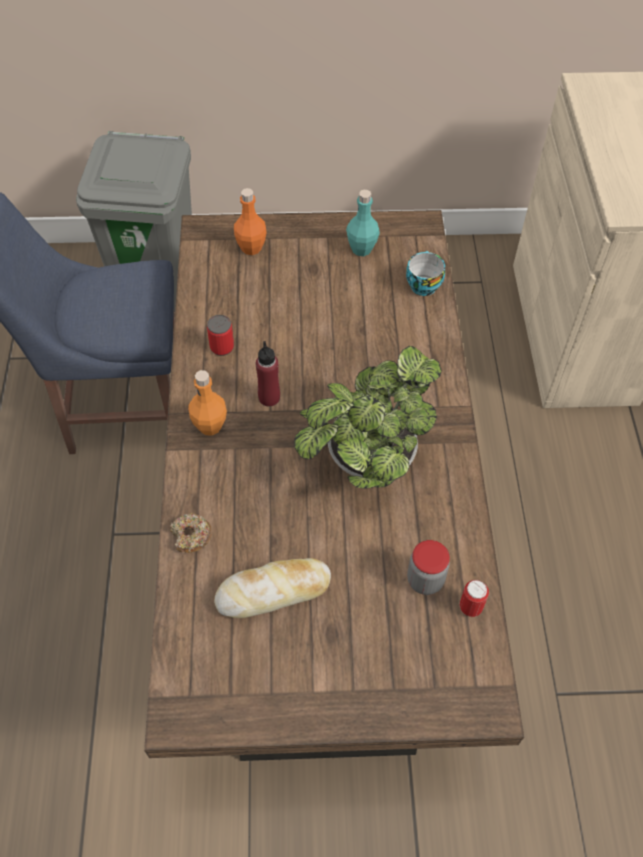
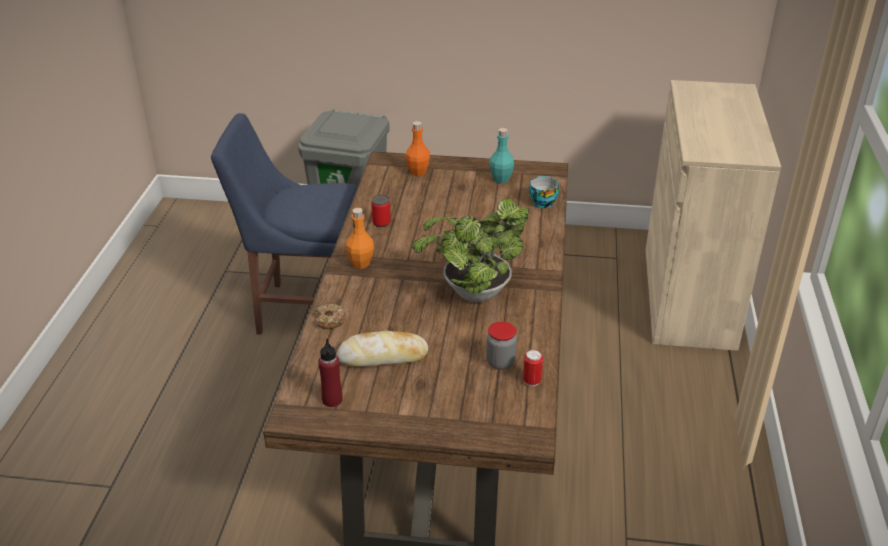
camera: 10 degrees right, 20 degrees down
(269, 397) = (409, 252): red bottle -> red bottle (332, 400)

